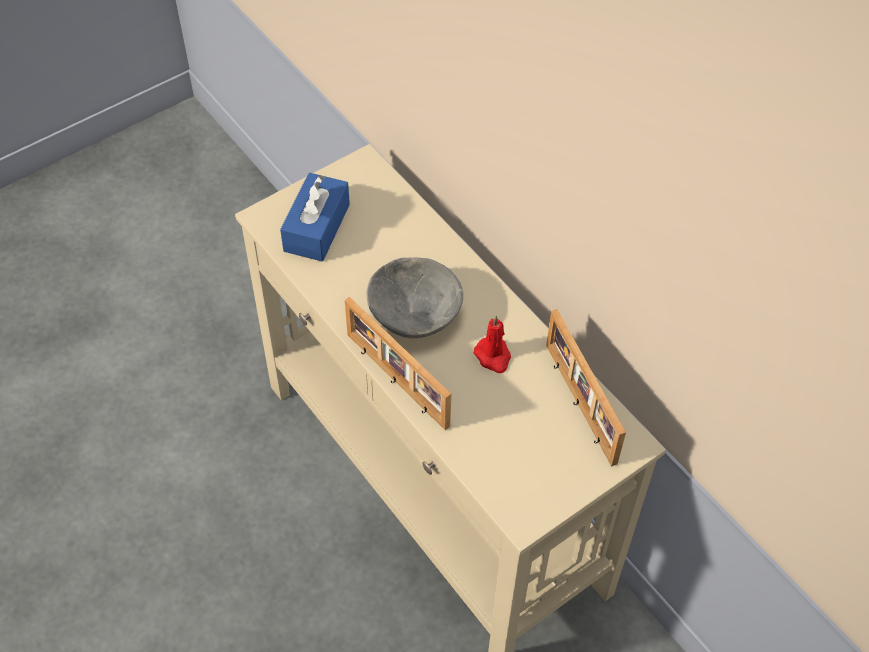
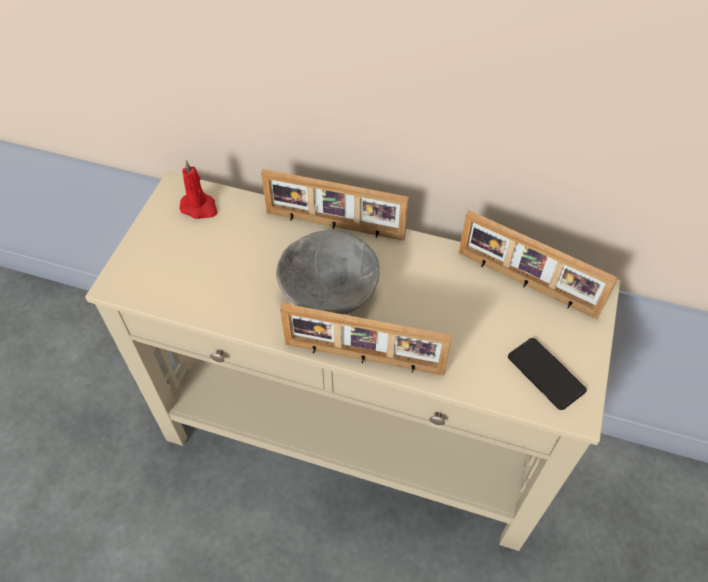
camera: 35 degrees left, 0 degrees up
(317, 227) = (177, 266): blue tissue box -> none
(464, 265) = (334, 226): none -> picture frame
(493, 356) = (426, 287): red candle -> red candle (200, 207)
(526, 479) = (546, 374): none -> phone

